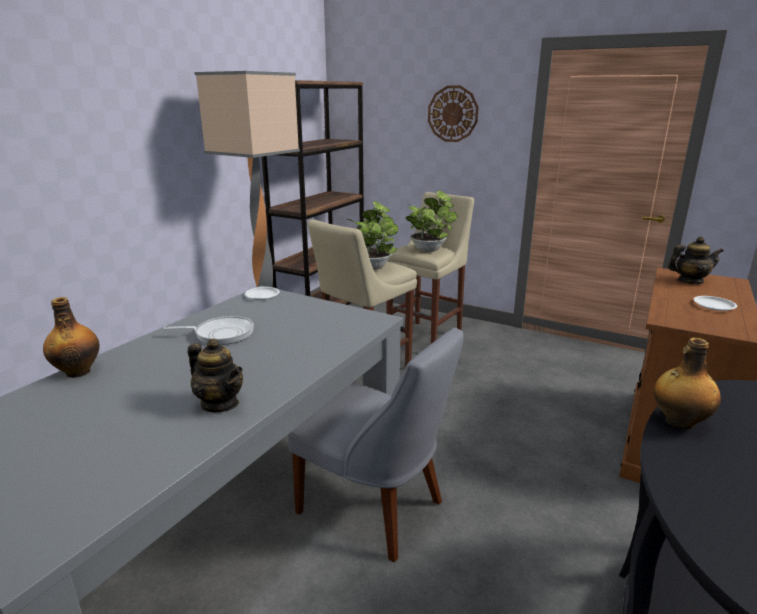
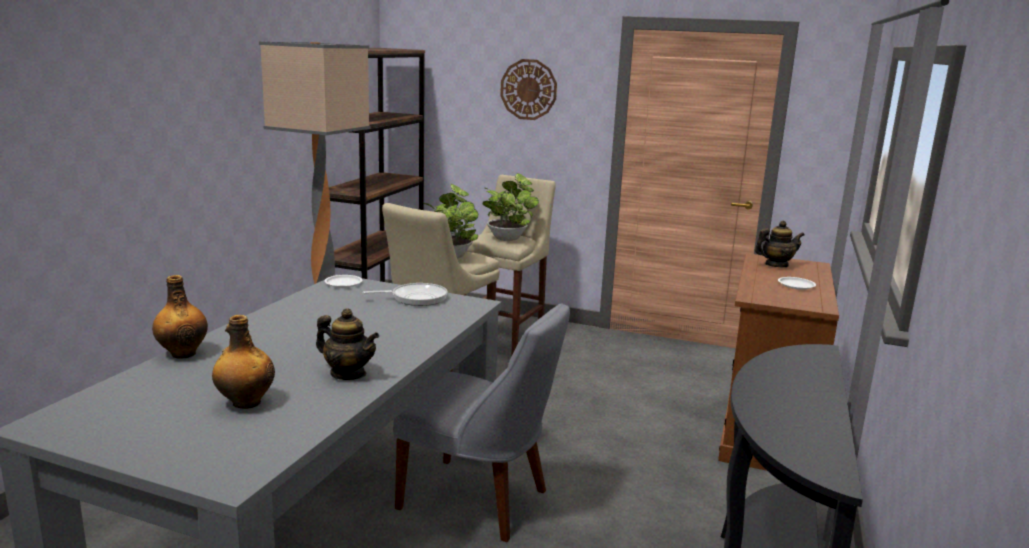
camera: 10 degrees left, 5 degrees down
(221, 334) = (317, 319): frying pan -> frying pan (415, 298)
(678, 422) = (761, 374): bottle -> bottle (245, 403)

